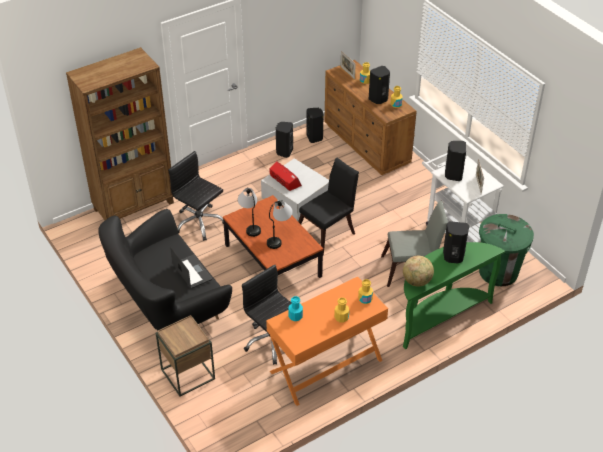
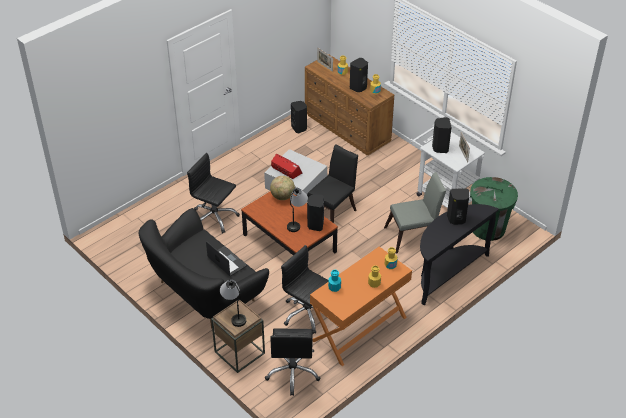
camera: 10 degrees left, 0 degrees up
(135, 206) = (151, 209): brown bookcase -> none
(240, 405) = (293, 373): none -> black office chair
(250, 224) = (268, 213): table lamp -> table lamp (234, 314)
(284, 152) = (275, 144): black speaker -> black speaker (315, 225)
(417, 281) = (431, 244): globe -> globe (282, 197)
(440, 316) = (447, 273): green console table -> black console table

